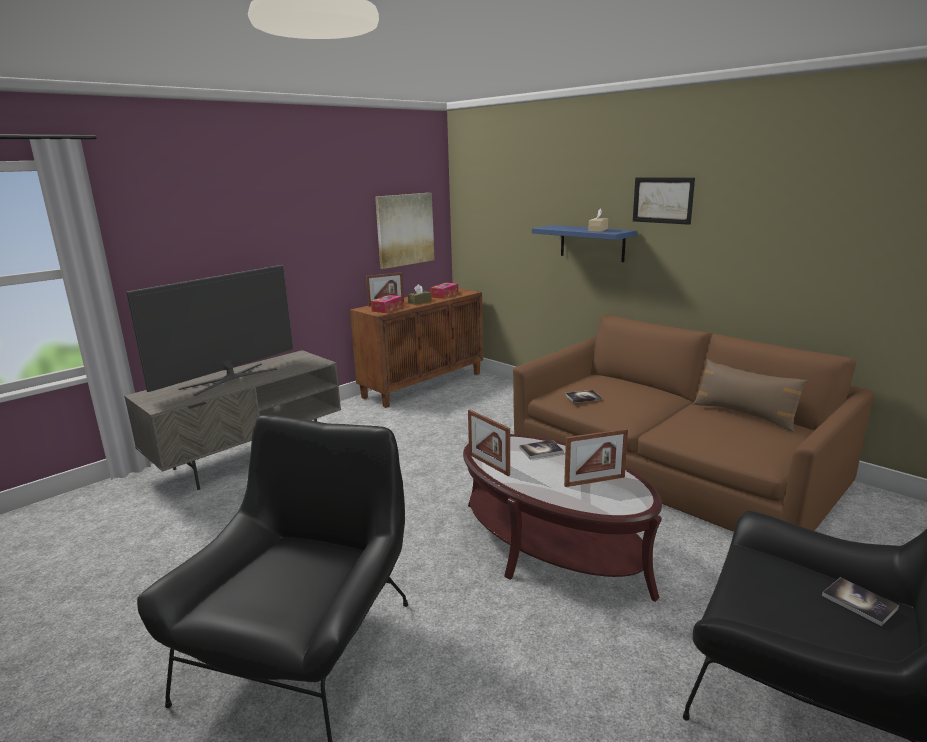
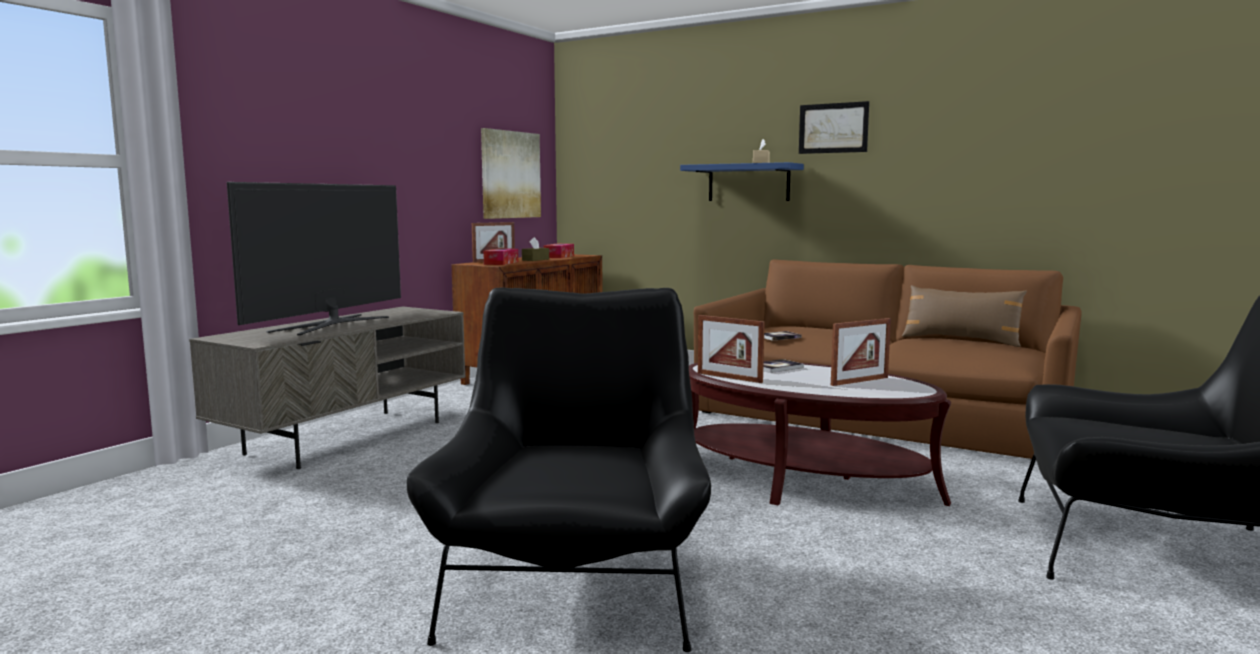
camera: 15 degrees left, 10 degrees down
(859, 602) = (1185, 434): book -> none

